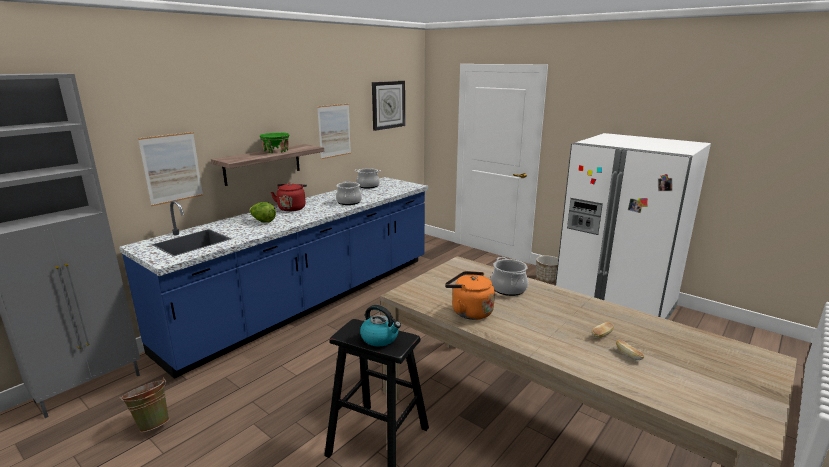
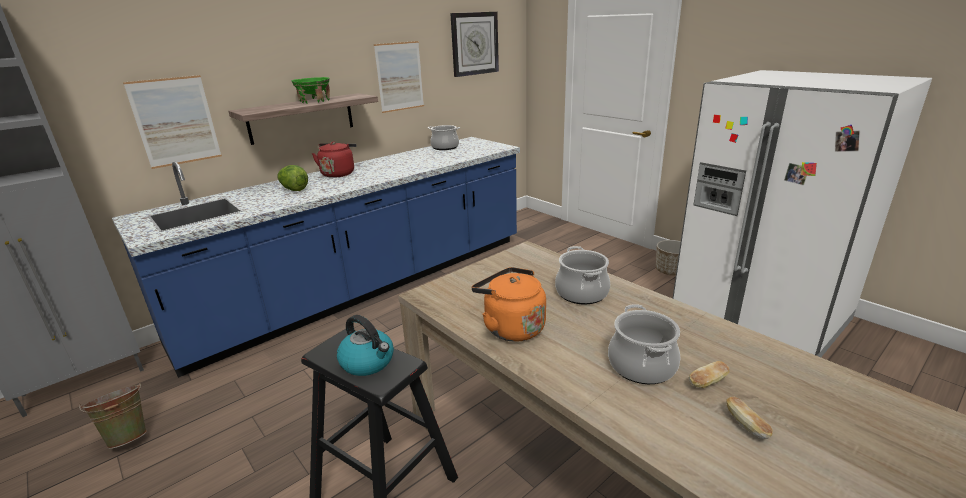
camera: 10 degrees right, 5 degrees up
(349, 202) = (411, 167): cooking pot -> cooking pot (642, 366)

